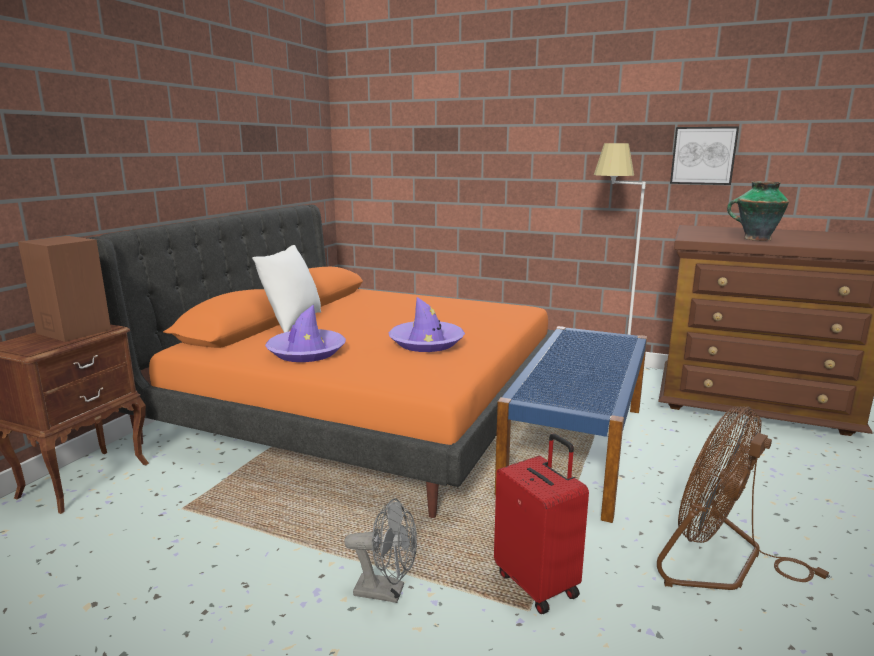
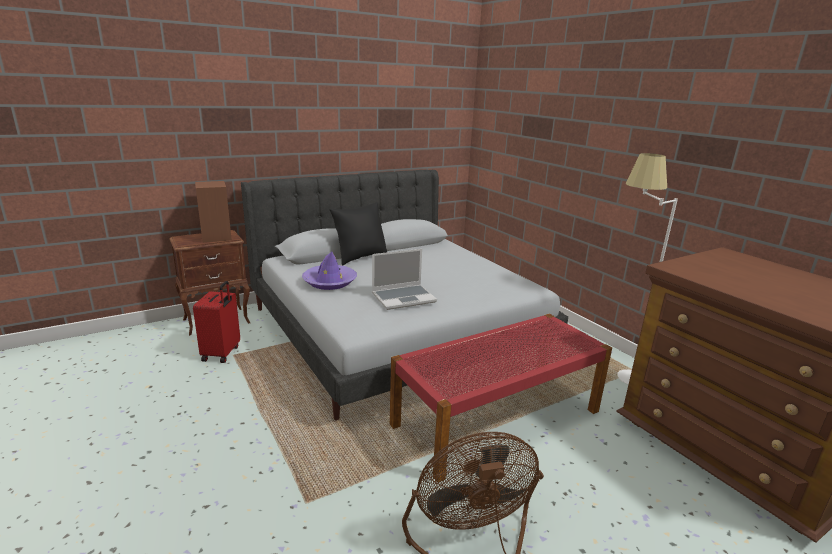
camera: 35 degrees right, 5 degrees up
(292, 323) = (360, 257): white pillow -> black pillow
(362, 407) = (395, 329): orange bed -> grey bed
(387, 591) = (257, 449): grey fan -> none
(426, 343) = (404, 297): purple hat -> laptop
(538, 583) = (334, 492): red suitcase -> red suitcase (222, 353)
(575, 447) = (496, 417): blue bench -> red bench
(703, 155) = (761, 178): picture -> none
(755, 239) = (745, 284): vase -> none

